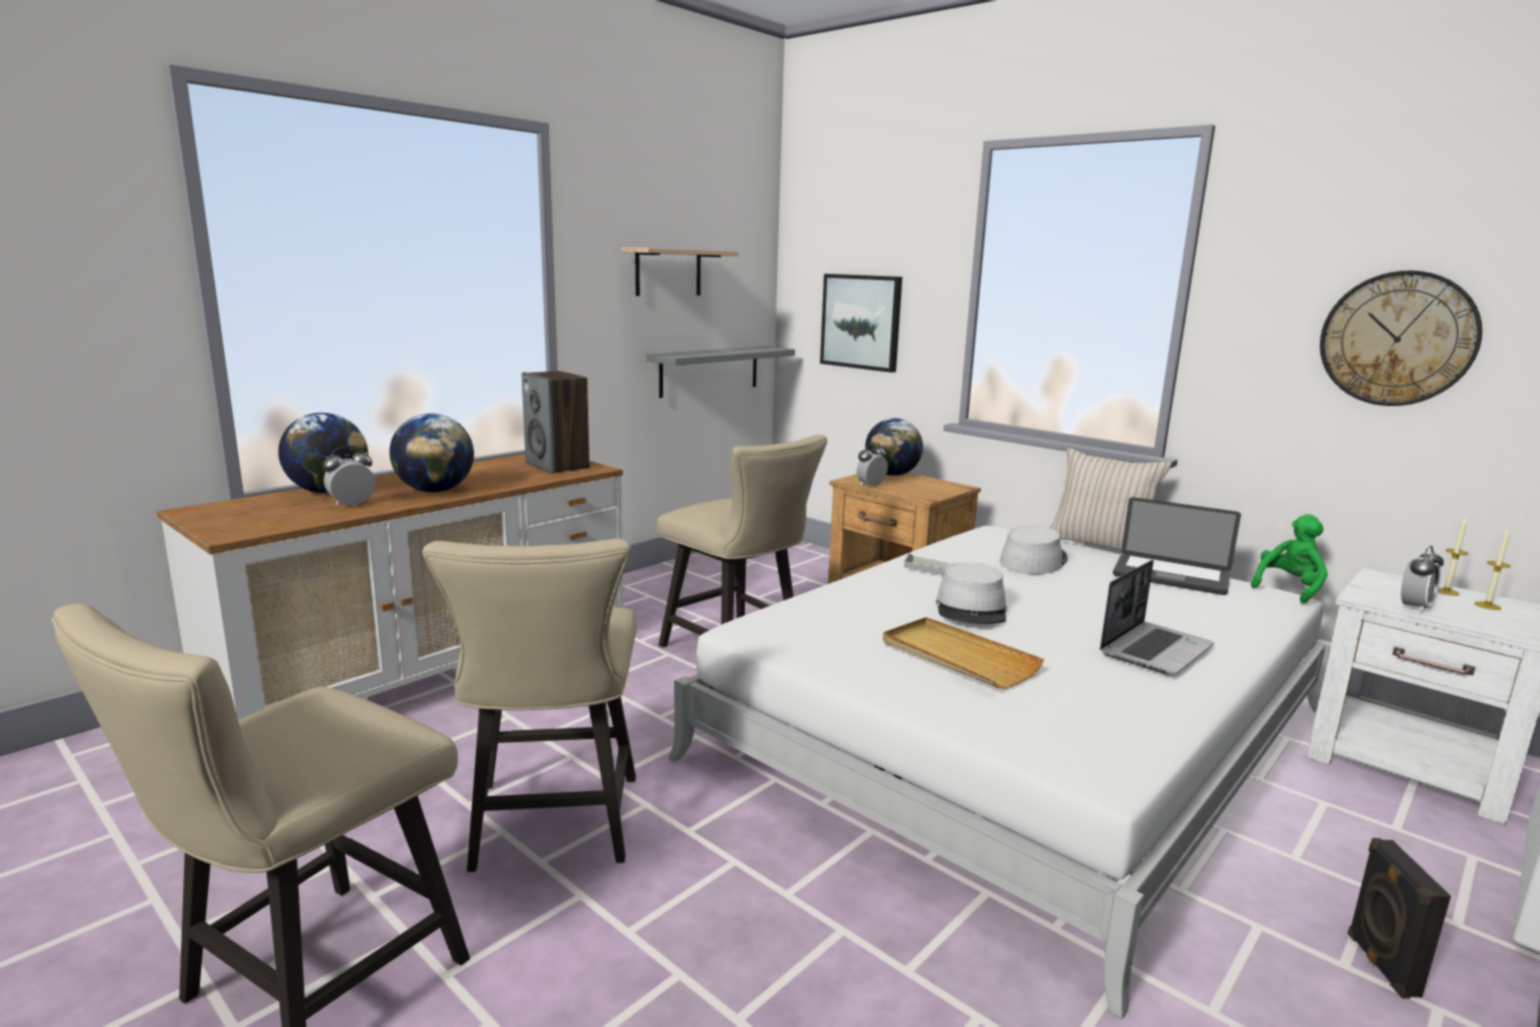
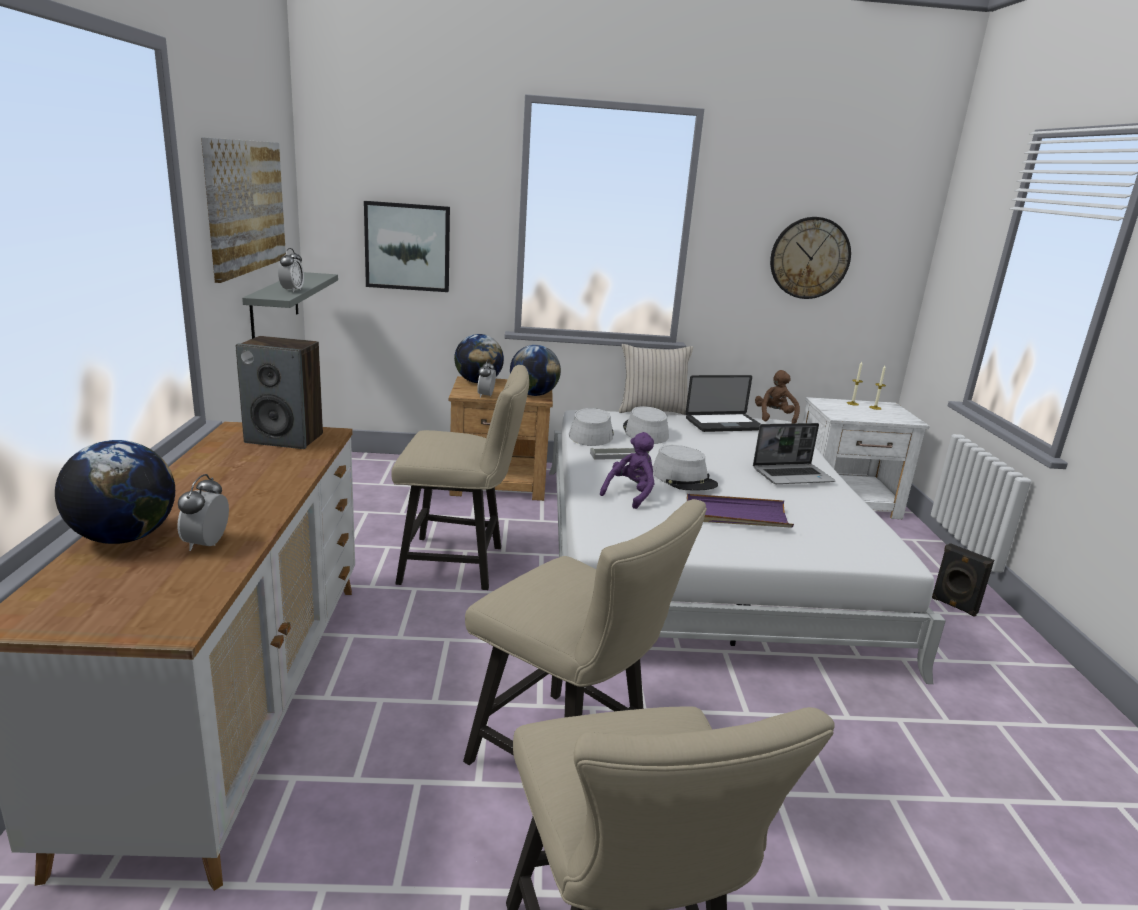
camera: 45 degrees left, 5 degrees up
(435, 491) = (246, 500): globe -> globe (533, 394)
(668, 272) = (246, 206): shelf -> picture
(875, 605) = (631, 494): none -> purple plush toy
(957, 657) = (736, 515): beige tray -> purple tray
(958, 548) = (591, 434): none -> grey hat
(1155, 649) = (793, 475): laptop -> laptop turned 75 degrees clockwise
(1288, 589) = (774, 417): green plush toy -> brown plush toy
(1414, 608) = (860, 417): alarm clock -> alarm clock (292, 290)

